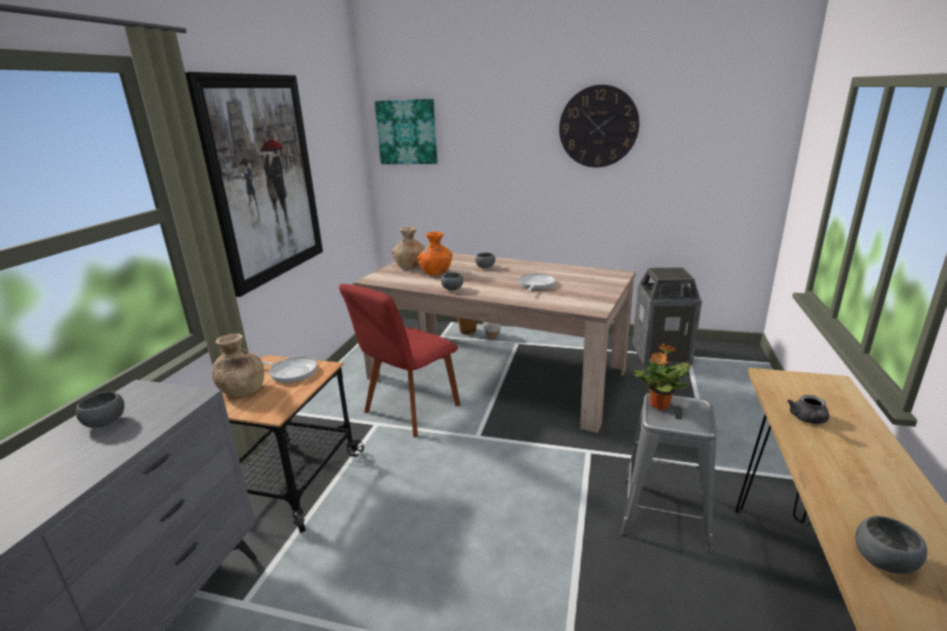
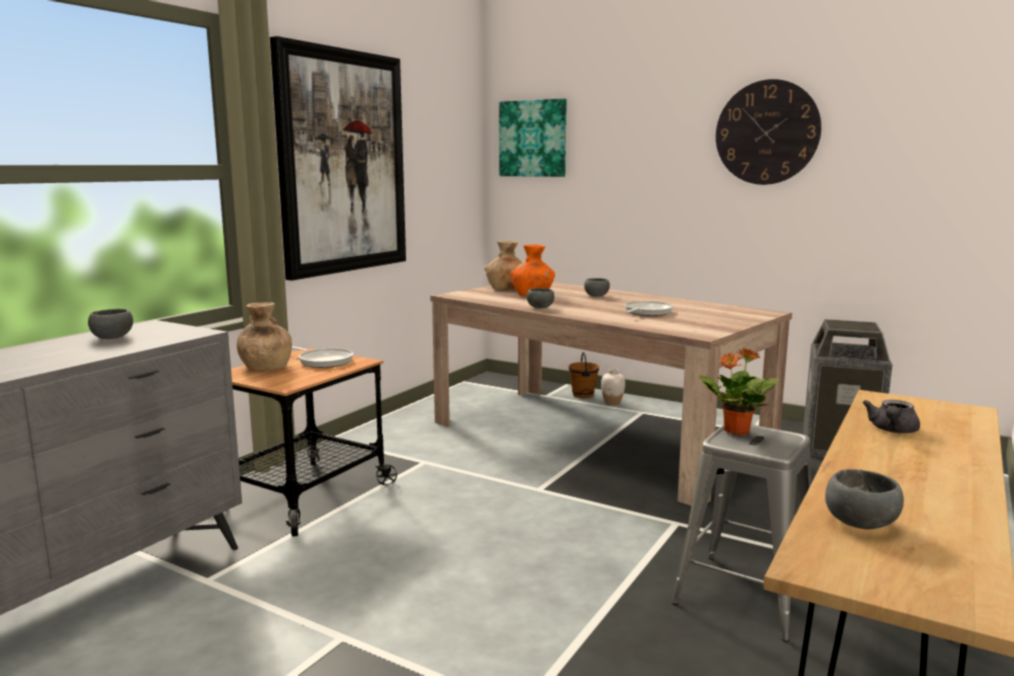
camera: 15 degrees right, 10 degrees down
(409, 411) = (468, 456): red chair -> none

